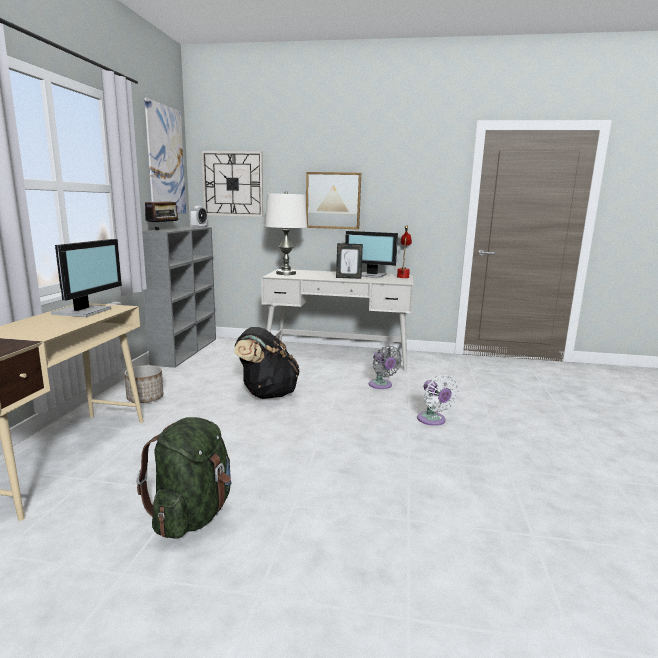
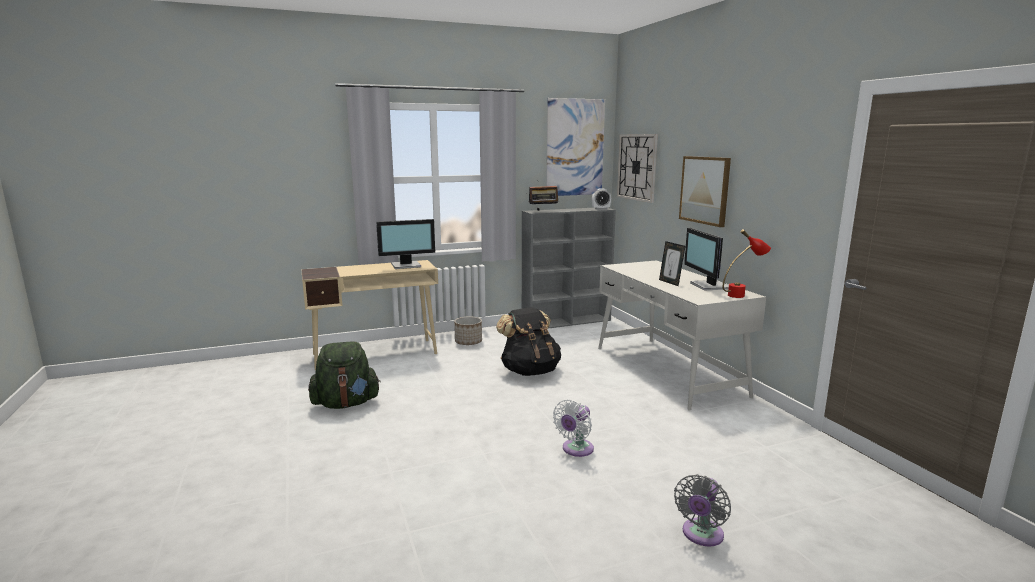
camera: 60 degrees right, 0 degrees up
(286, 273) = (636, 266): white table lamp -> none
(381, 385) = (623, 408): grey fan -> grey fan (701, 535)

